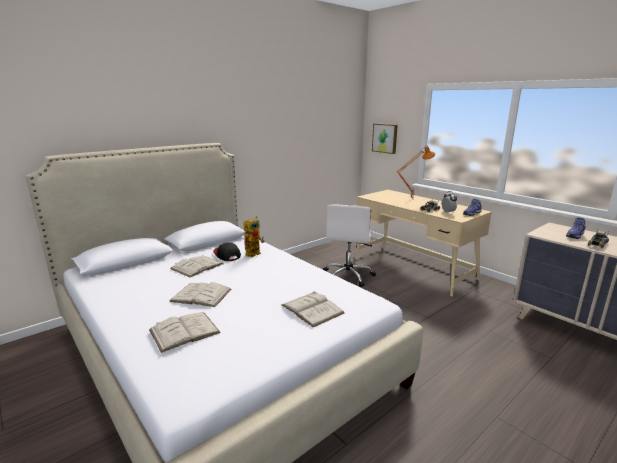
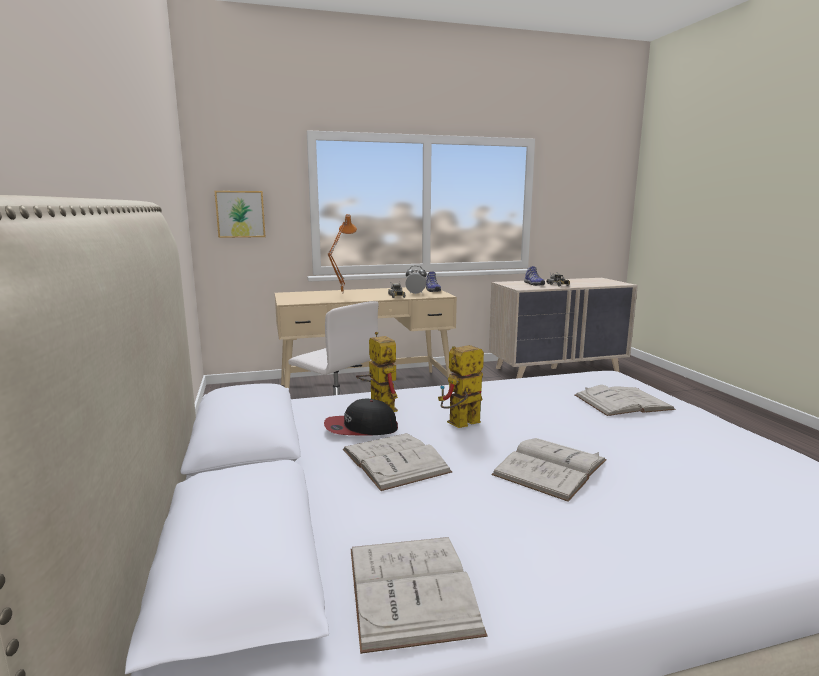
camera: 65 degrees left, 5 degrees down
(184, 331) = (703, 491): white book -> white book (411, 588)
(242, 271) = (460, 425): none -> toy robot

